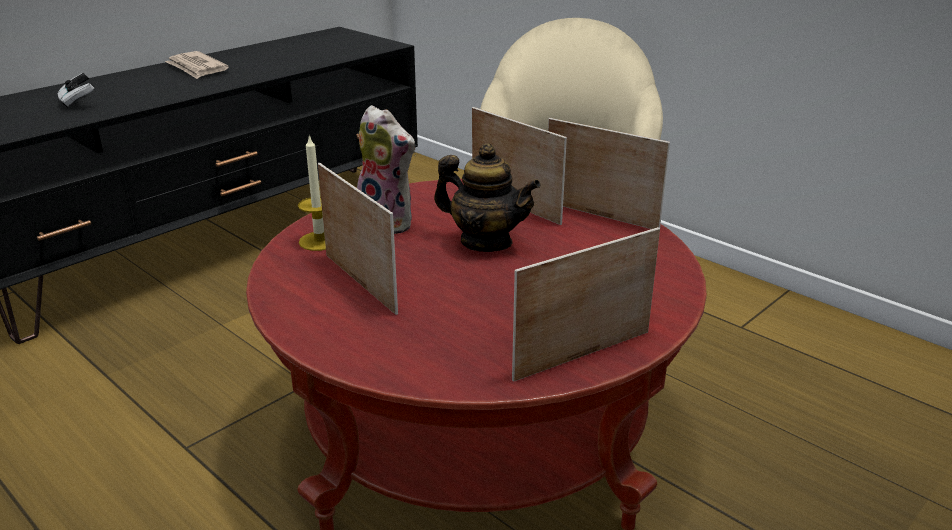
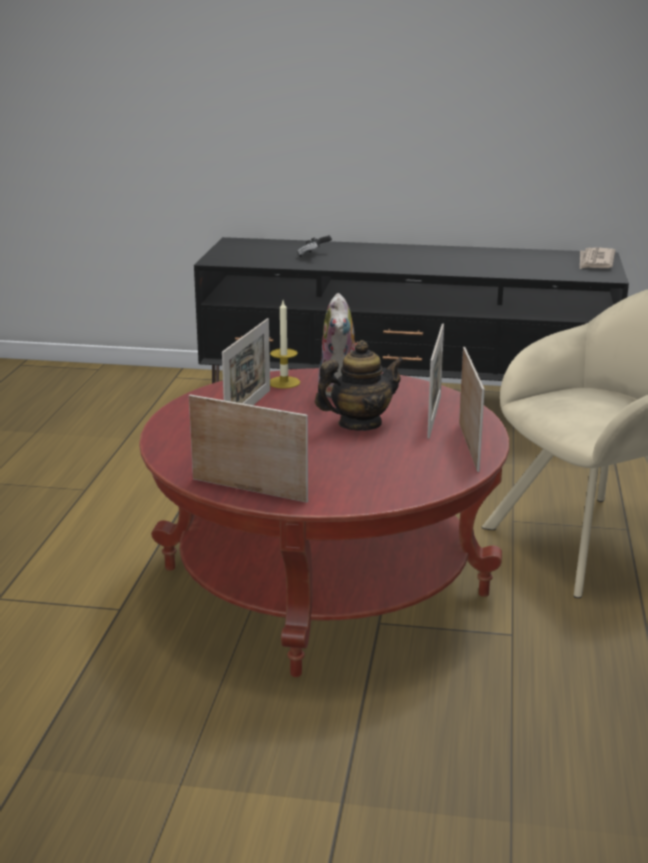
camera: 55 degrees right, 5 degrees down
(196, 68) = (429, 254): newspaper -> newspaper (595, 262)
(486, 242) = (359, 424): teapot -> teapot turned 105 degrees counterclockwise

